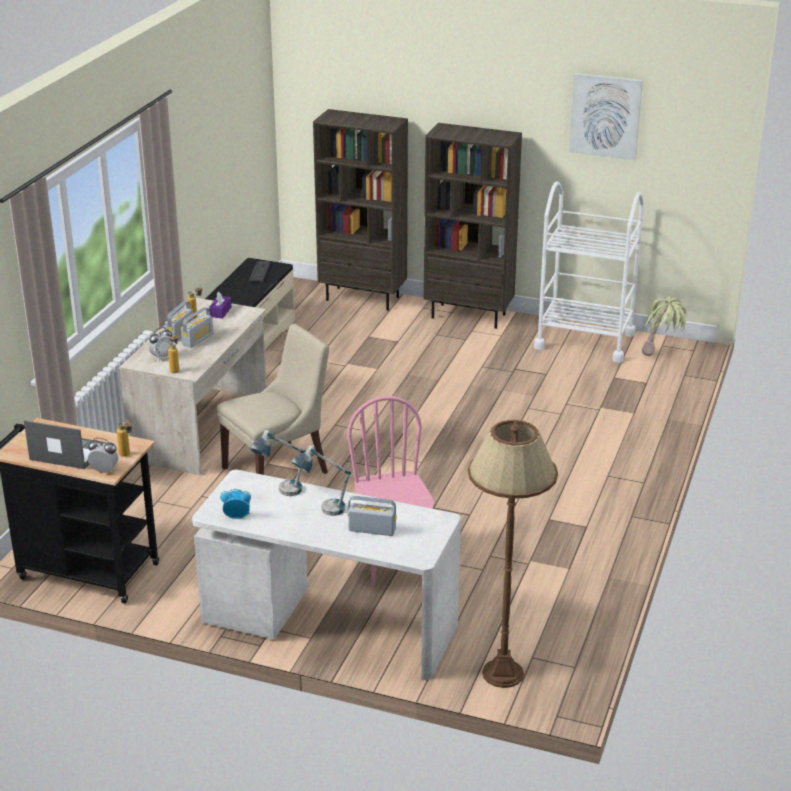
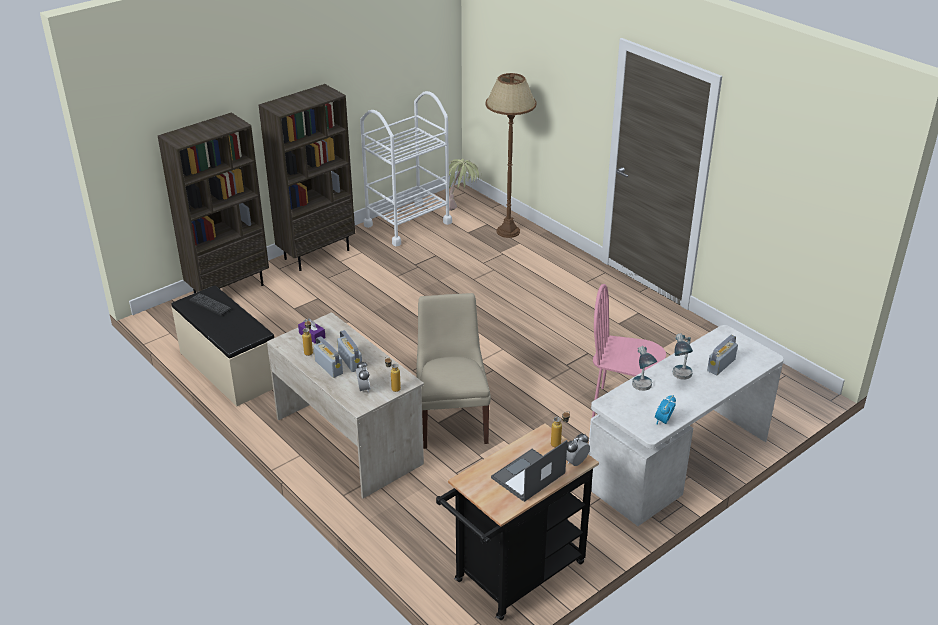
camera: 60 degrees left, 5 degrees up
(502, 673) = (776, 405): brown floor lamp -> brown floor lamp (508, 231)
(605, 116) = (377, 44): picture -> none

